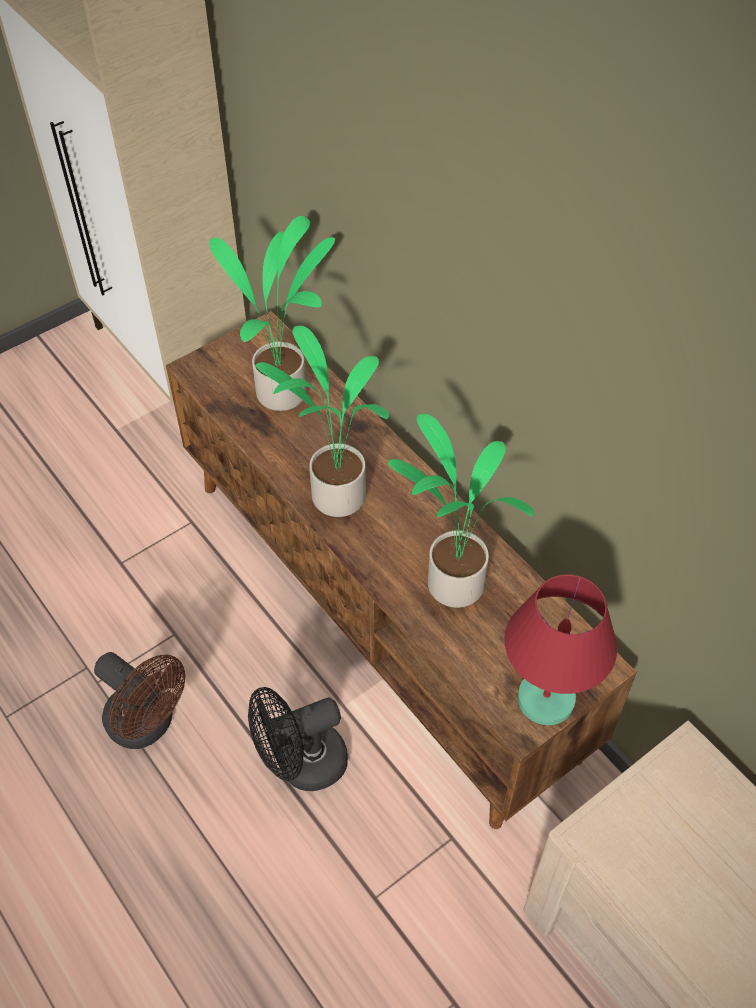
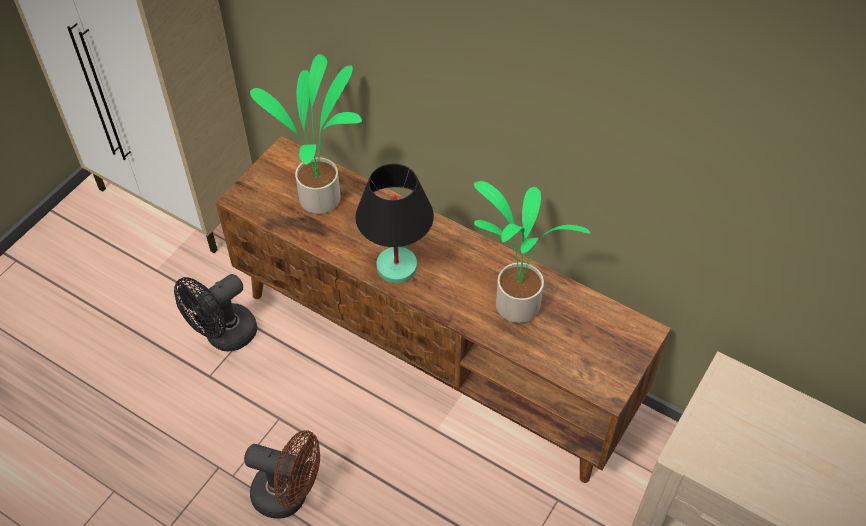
camera: 20 degrees left, 0 degrees up
(301, 764) = (423, 484): black fan -> black fan (224, 336)
(334, 496) = (397, 267): potted plant -> black table lamp
(547, 699) = (617, 367): red table lamp -> none

